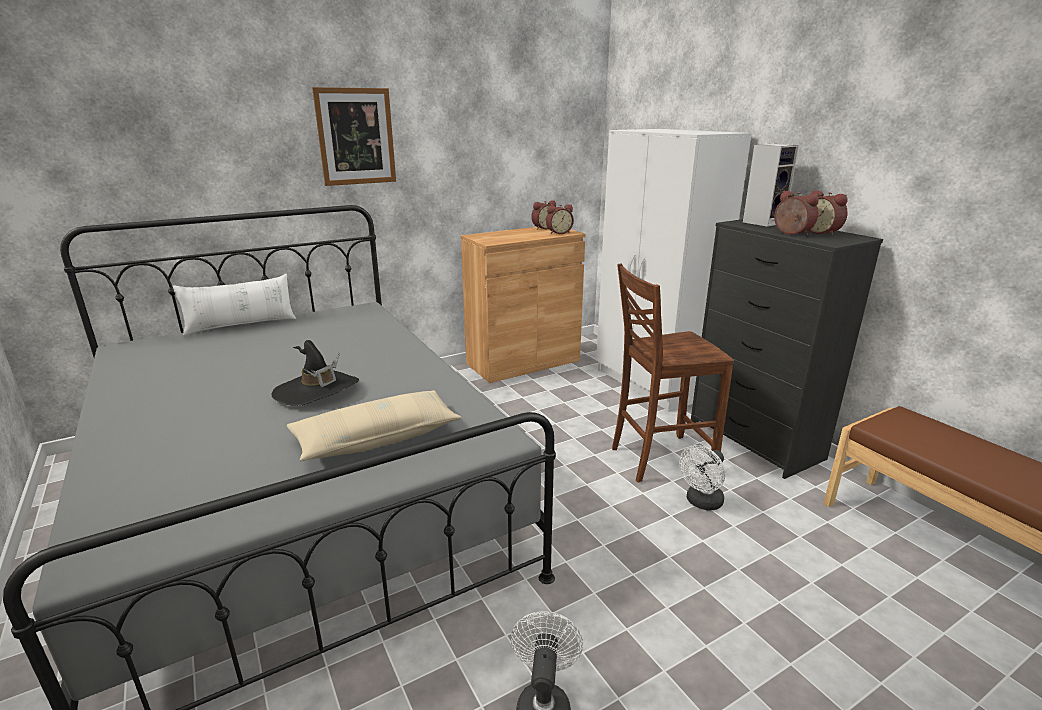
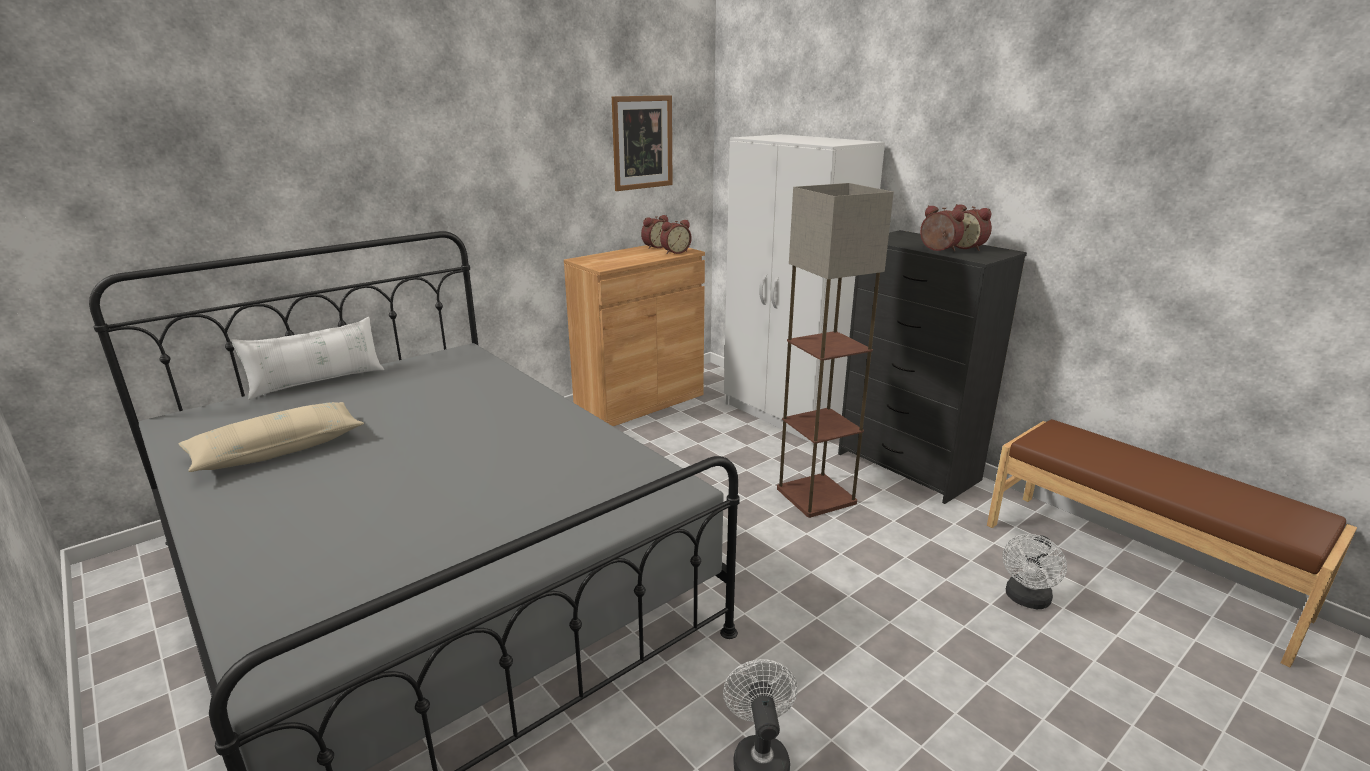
camera: 10 degrees left, 0 degrees up
(317, 391) = (449, 453): black hat -> none
(356, 137) = (442, 151): picture -> picture (642, 142)
(377, 437) = (542, 499): beige pillow -> beige pillow (278, 449)
(658, 459) = (814, 496): brown chair -> floor lamp
(701, 503) = (868, 537): white fan -> white fan (1026, 600)
(763, 222) = (905, 237): speaker -> none

